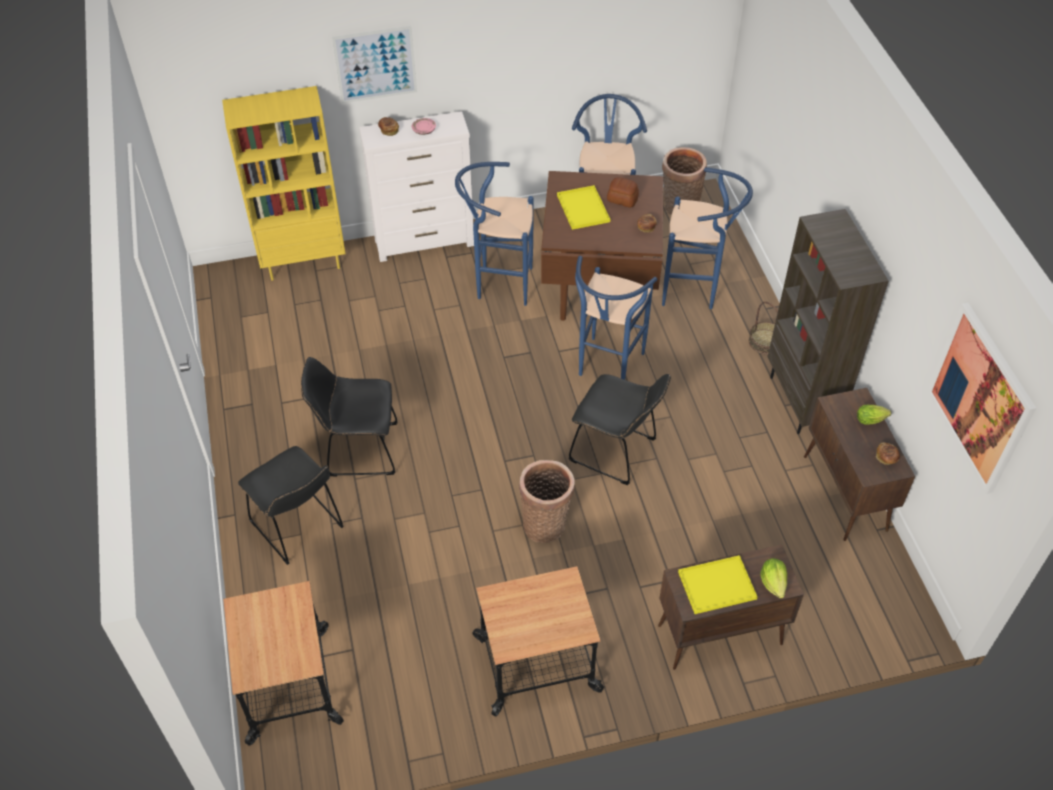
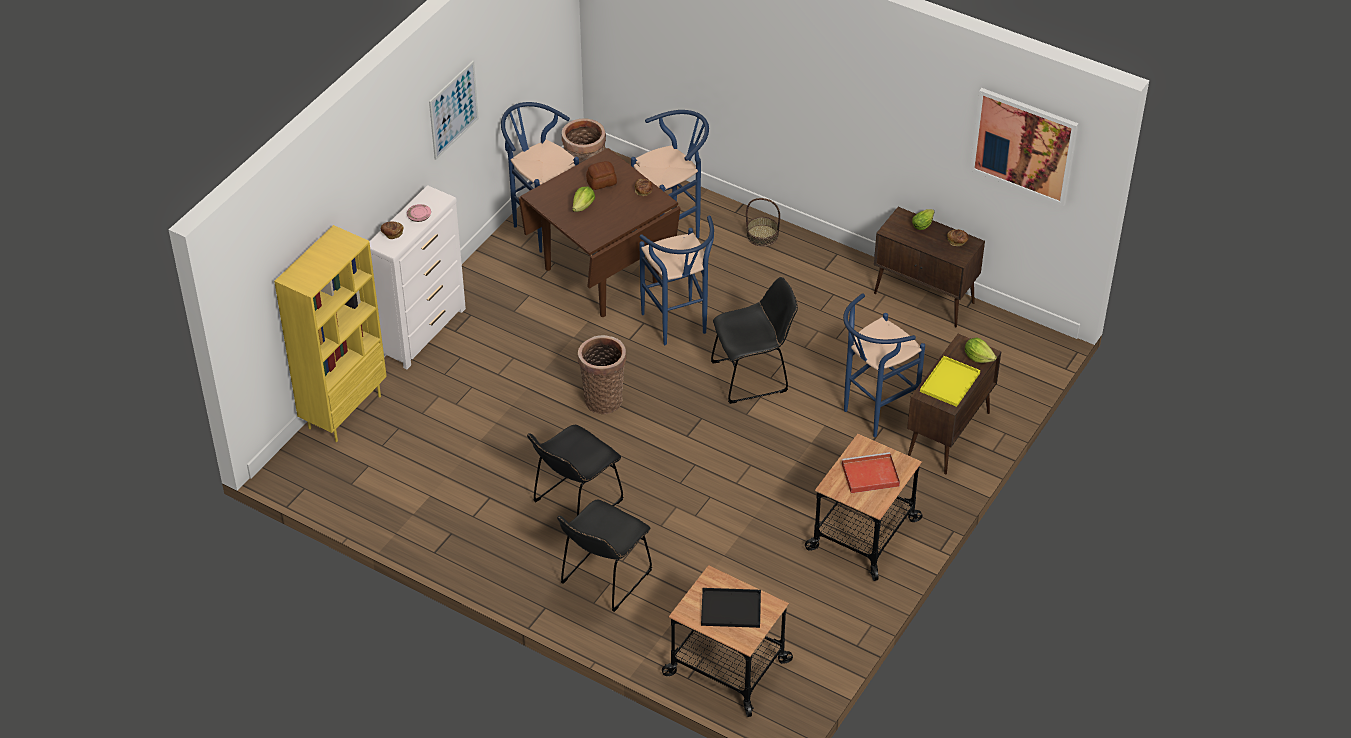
camera: 45 degrees left, 5 degrees down
(273, 635) = (729, 609): none -> black tray
(299, 528) = (603, 580): black chair -> black chair turned 120 degrees clockwise
(375, 64) = (367, 179): picture -> picture (453, 110)
(498, 284) = (522, 323): blue stool -> blue stool (873, 415)
(537, 614) = (869, 475): none -> red tray
(546, 523) = (764, 453): basket -> basket (603, 398)
(584, 209) = (583, 206): yellow tray -> lettuce
(802, 402) = (832, 259): brown bookcase -> none

